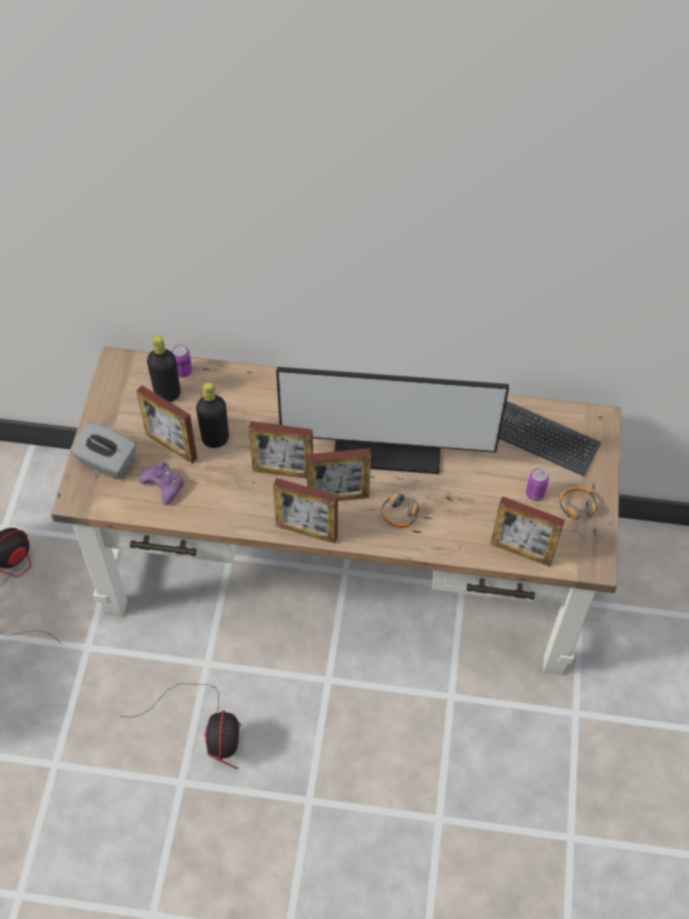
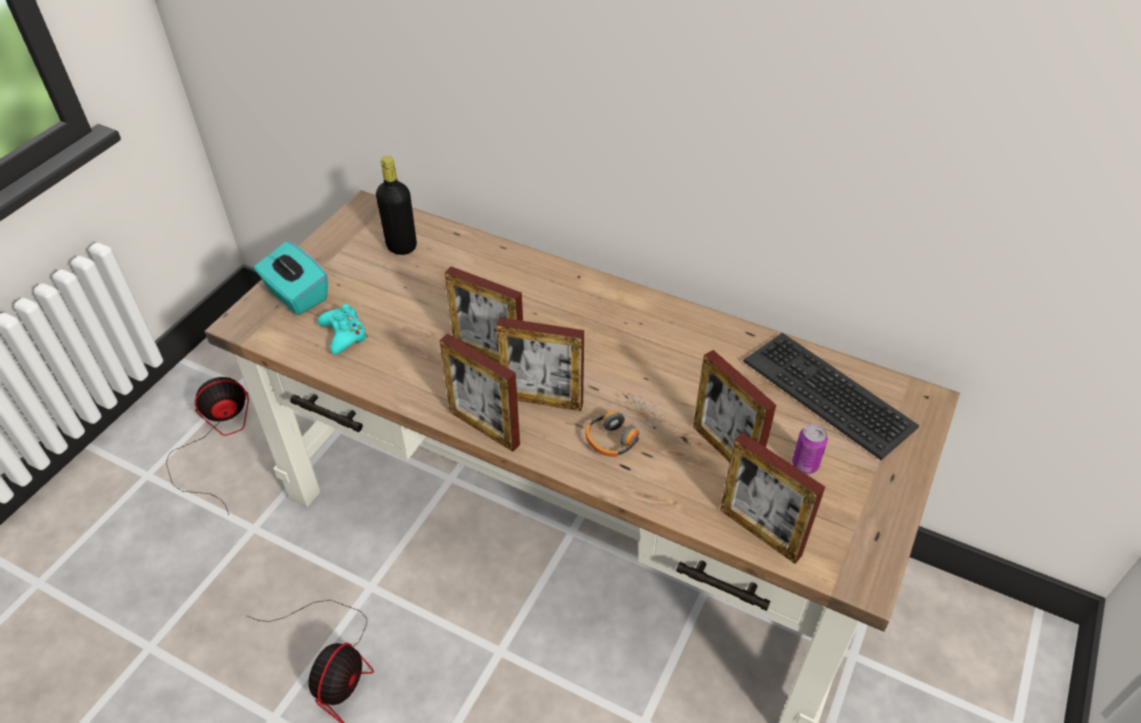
camera: 20 degrees right, 10 degrees down
(106, 461) = (296, 295): grey tissue box -> turquoise tissue box
(164, 485) = (344, 334): purple game controller -> turquoise game controller
(171, 446) = (376, 298): picture frame -> picture frame (725, 451)
(183, 371) = (430, 230): can -> none
(215, 439) = (429, 302): black bottle -> none
(387, 449) = (628, 364): monitor -> none
(581, 518) = (862, 512): headphones -> none

